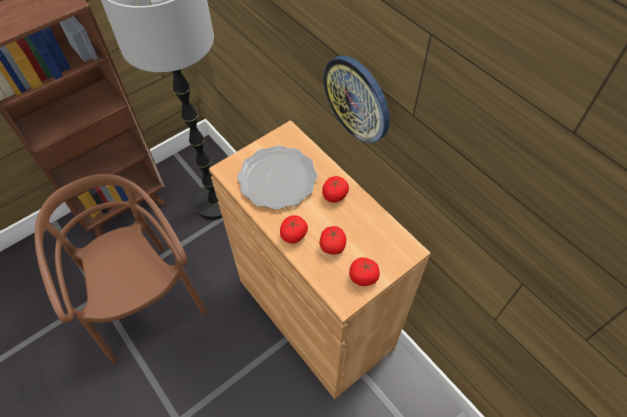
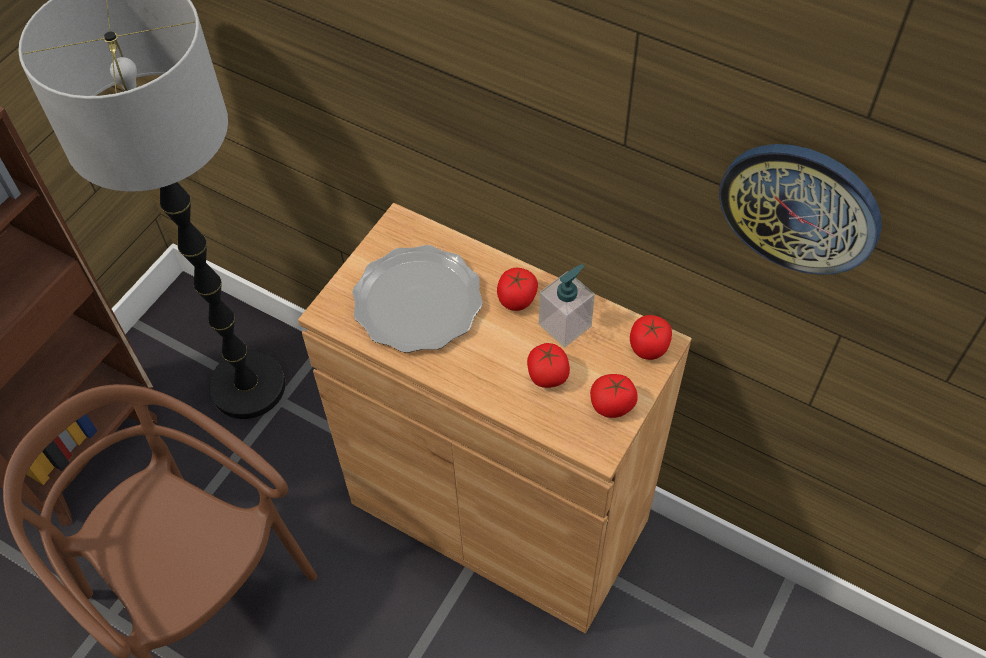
camera: 20 degrees left, 0 degrees up
(293, 235) = (482, 378): tomato -> tomato (648, 347)
(356, 220) = (565, 325): none -> soap dispenser
(357, 99) = (523, 142): wall clock -> wall clock (800, 207)

